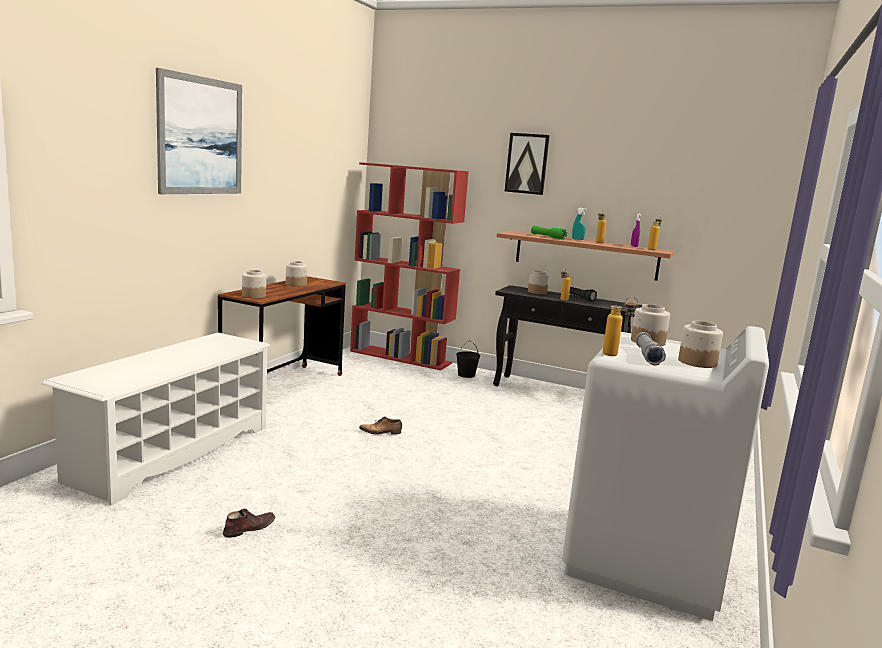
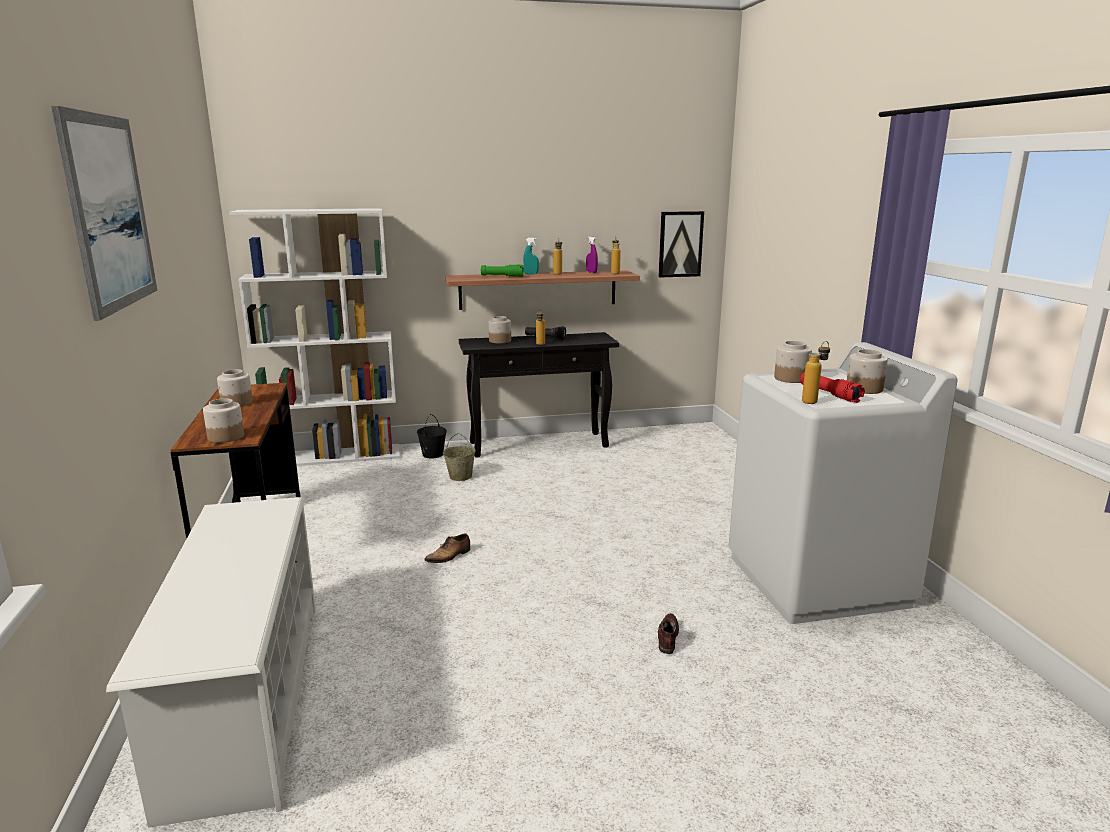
camera: 35 degrees left, 5 degrees up
(249, 528) = (490, 738): brown shoe -> brown shoe (667, 637)
(401, 357) = (334, 456): red bookcase -> white bookcase
(464, 393) = (461, 476): none -> beige bucket
(527, 163) = (455, 192): picture -> picture (680, 244)
(647, 356) = (829, 394): grey flashlight -> red flashlight

